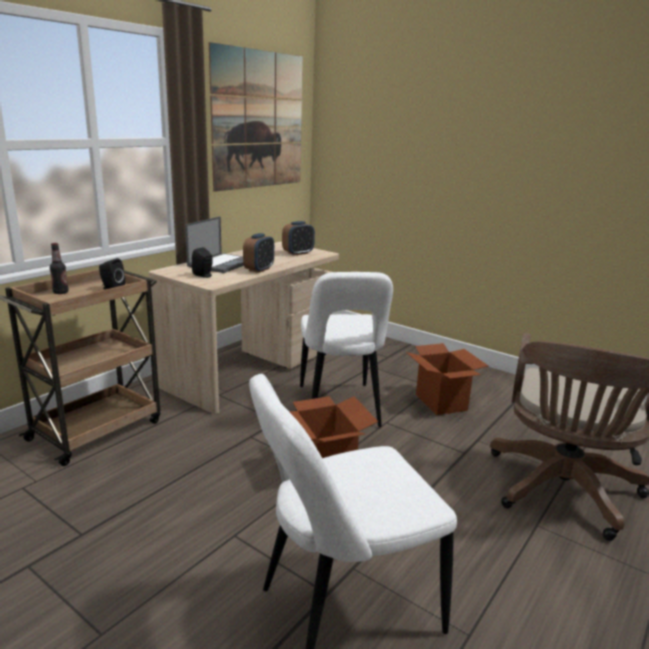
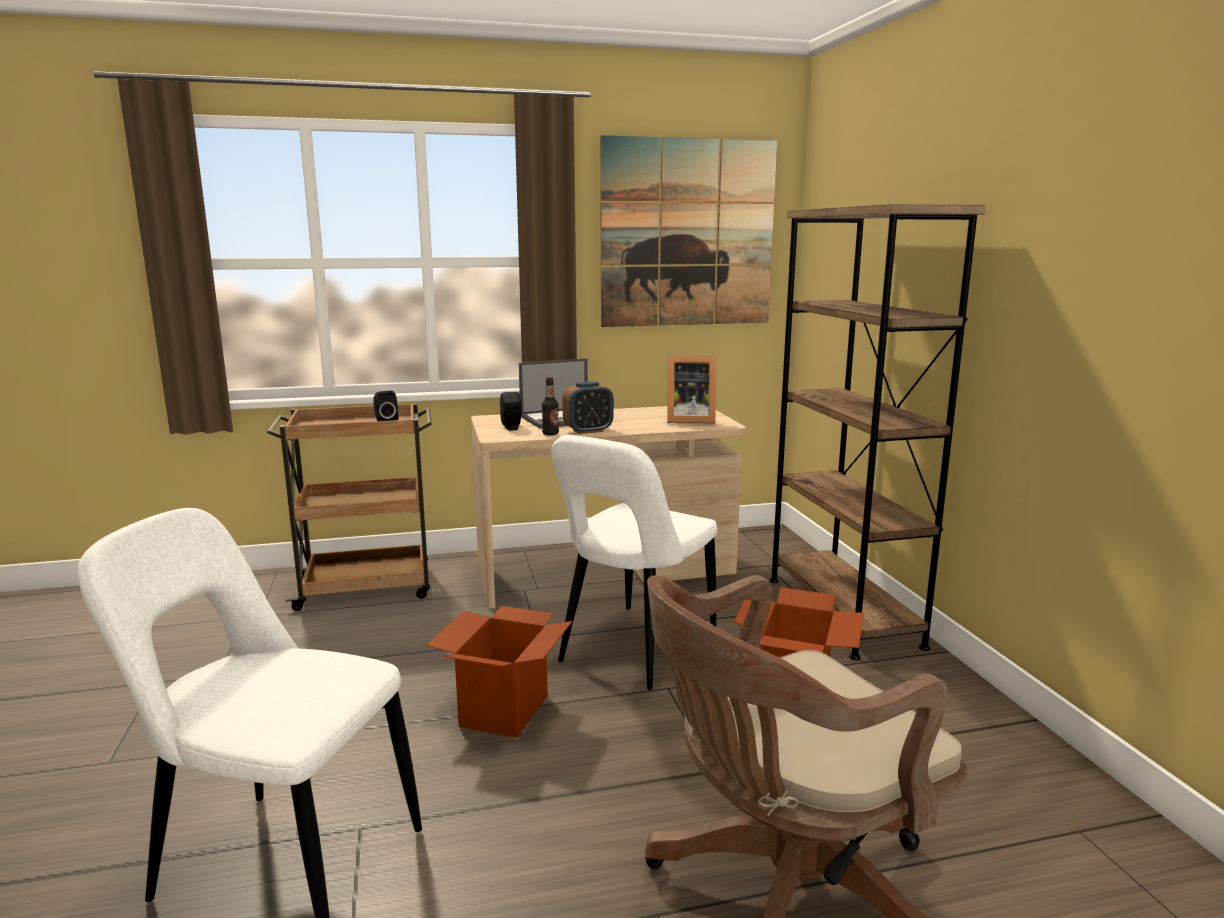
camera: 40 degrees right, 5 degrees down
(61, 292) = (339, 422): bottle -> bottle (550, 434)
(298, 253) = (688, 420): alarm clock -> picture frame
(403, 355) = (842, 611): none -> brown bookcase

